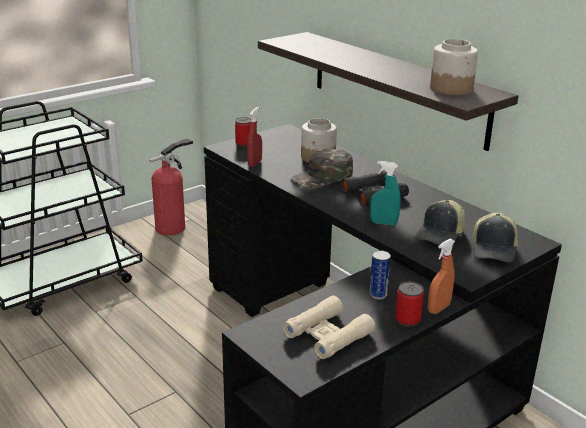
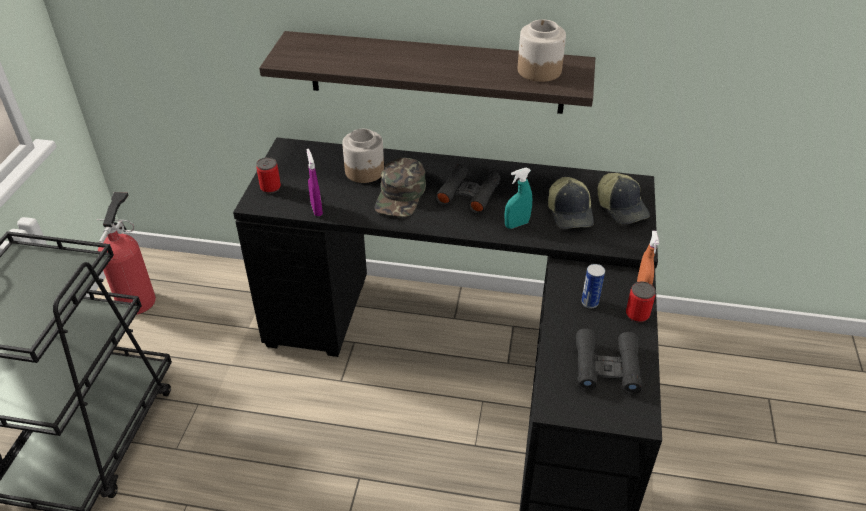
camera: 40 degrees left, 15 degrees up
(254, 163) = (316, 209): red spray bottle -> purple spray bottle
(328, 334) = (606, 367): beige binoculars -> black binoculars

